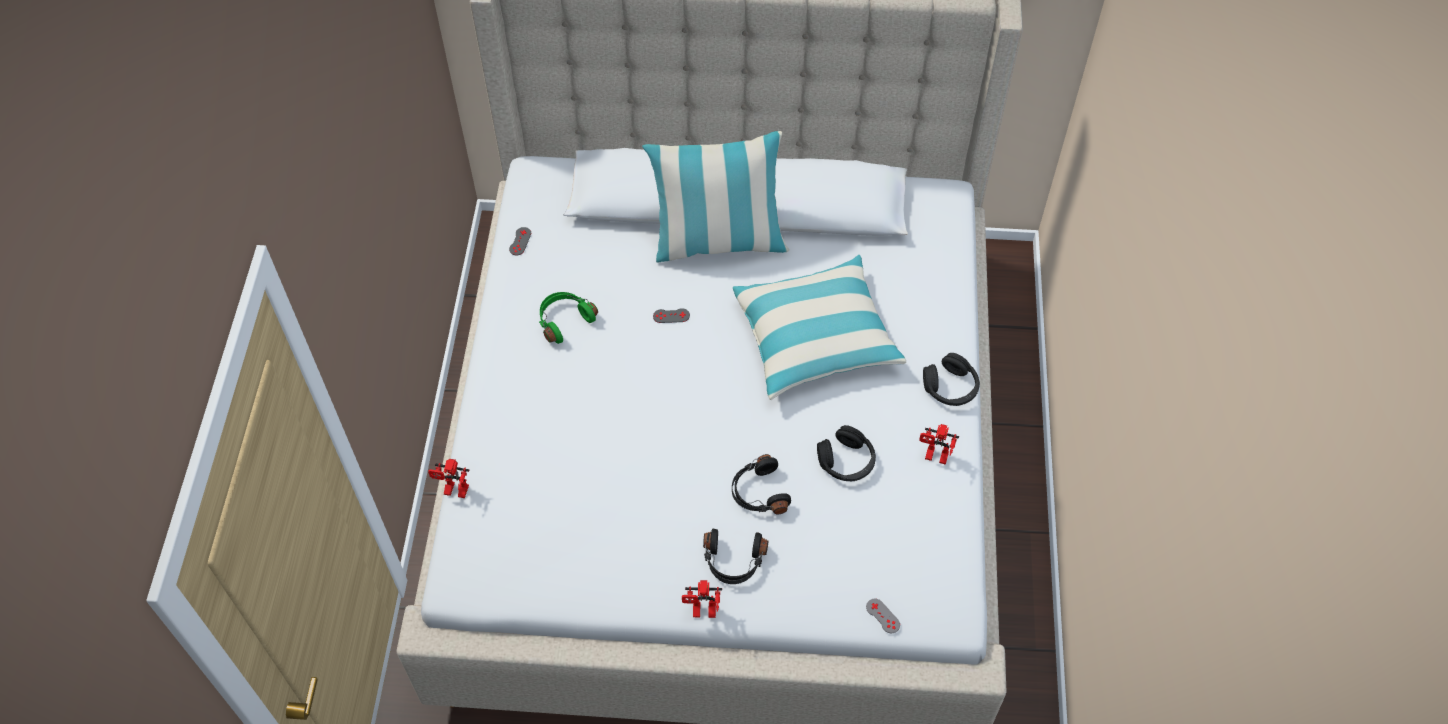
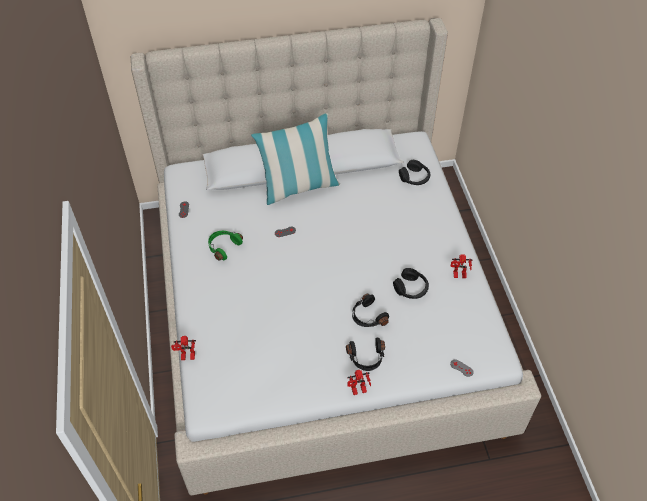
camera: 15 degrees left, 5 degrees down
(815, 338) = (370, 227): pillow -> none
(950, 387) = (454, 237): black headphones -> black headphones (414, 178)

